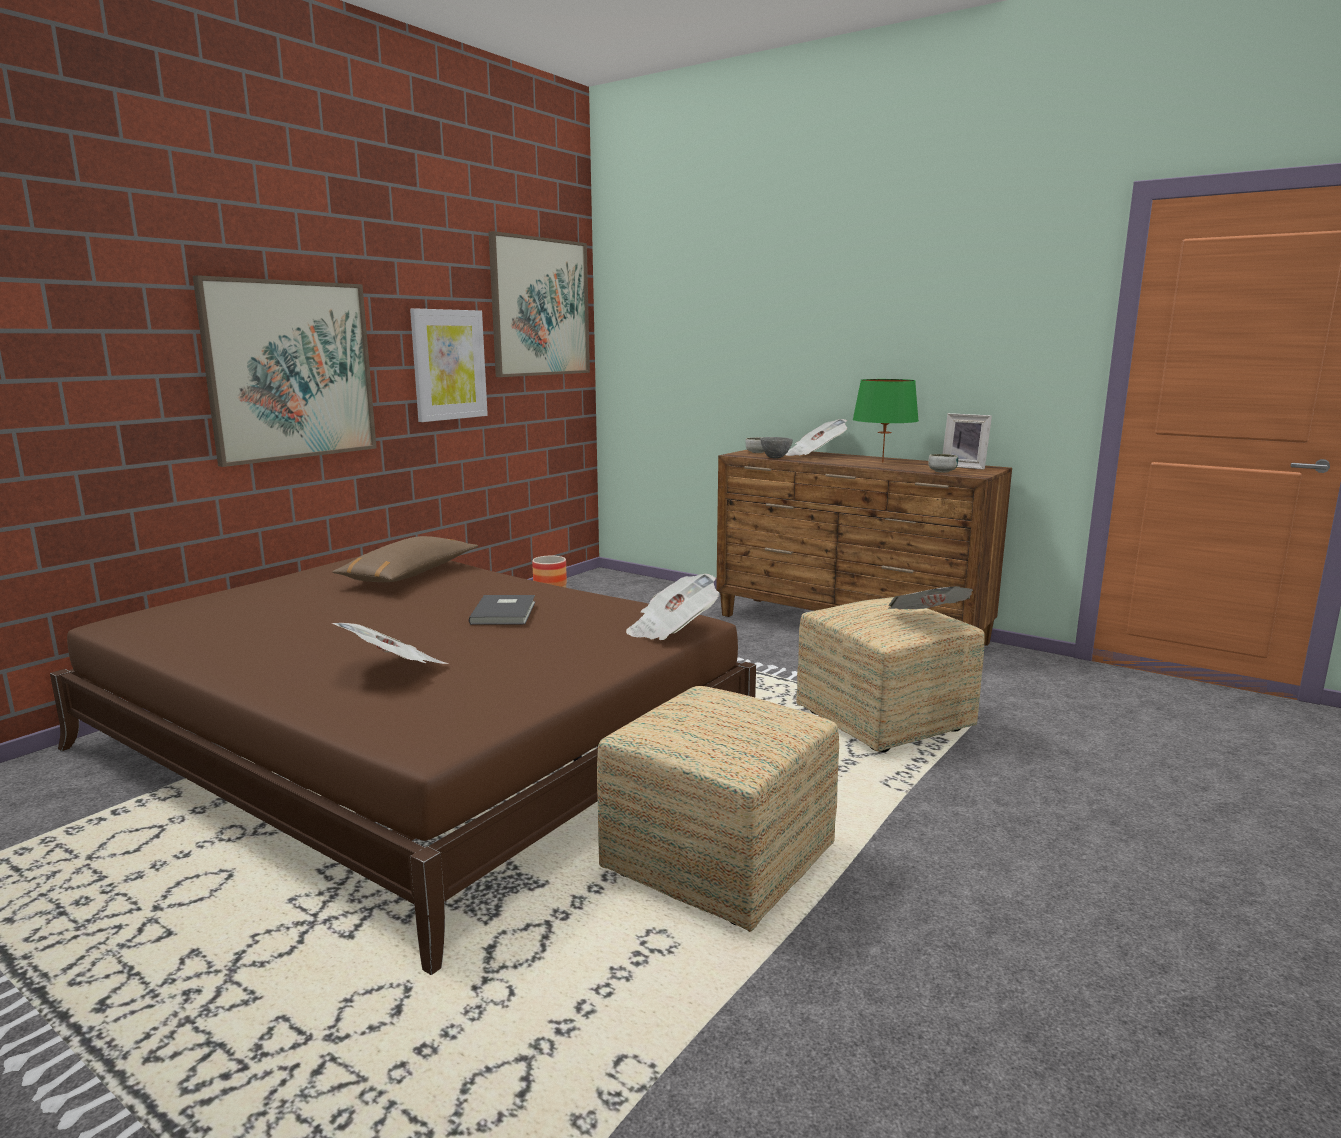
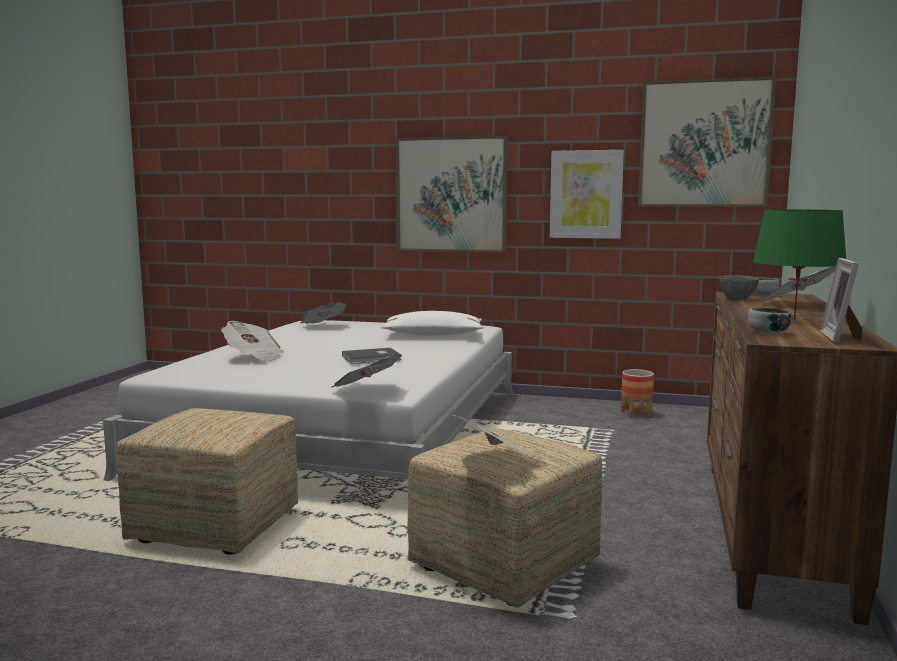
camera: 70 degrees right, 5 degrees down
(195, 618) = (323, 326): none -> newspaper
(409, 574) = (433, 335): brown pillow -> white pillow
(414, 743) = (344, 431): brown bed -> white bed

